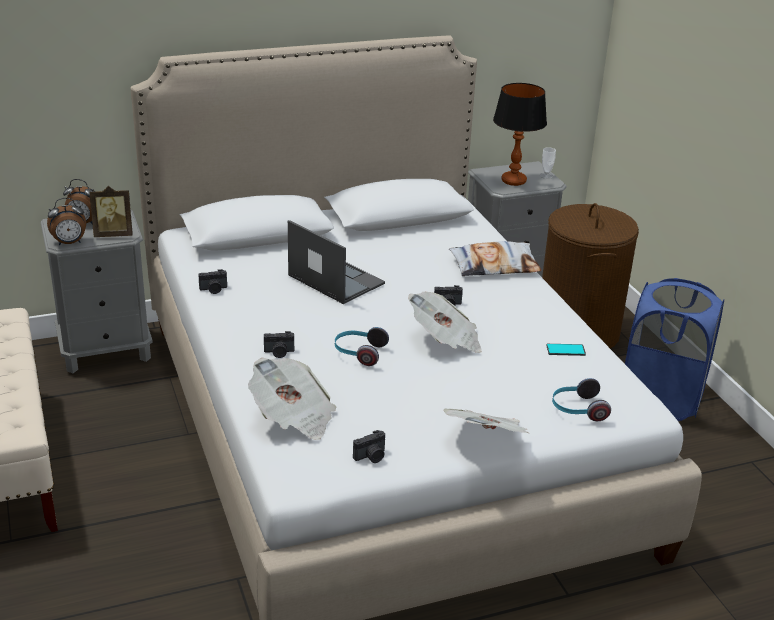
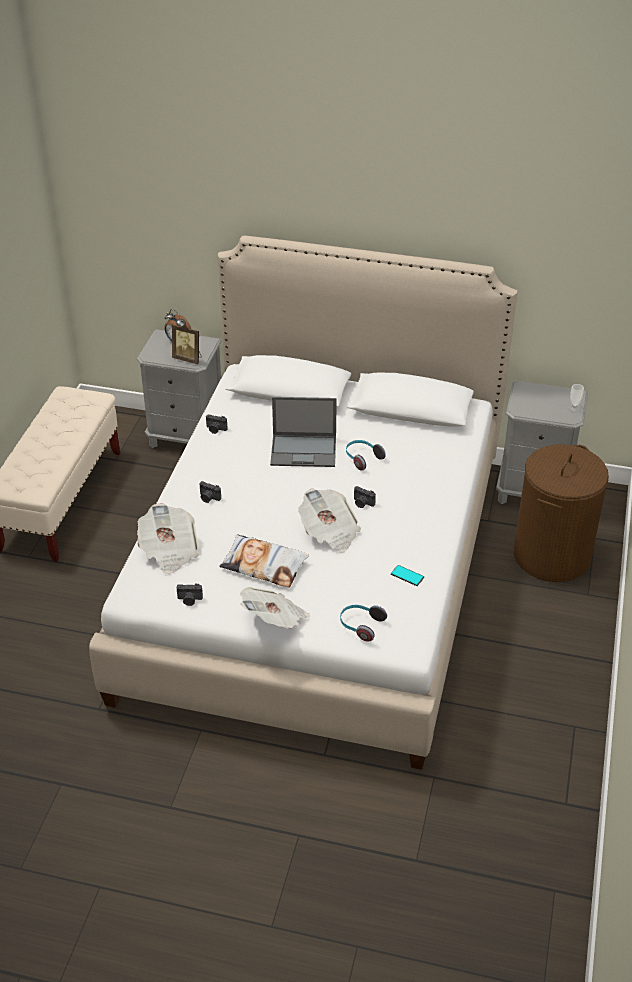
camera: 35 degrees right, 10 degrees up
(69, 243) = (154, 357): alarm clock -> none
(335, 279) = (304, 451): laptop -> laptop turned 105 degrees clockwise
(359, 353) = (258, 519): headphones -> headphones (362, 458)
(494, 266) = (436, 482): pillow -> pillow (264, 565)
(514, 181) = (538, 405): table lamp -> none
(661, 399) = (558, 643): blue laundry basket -> none

